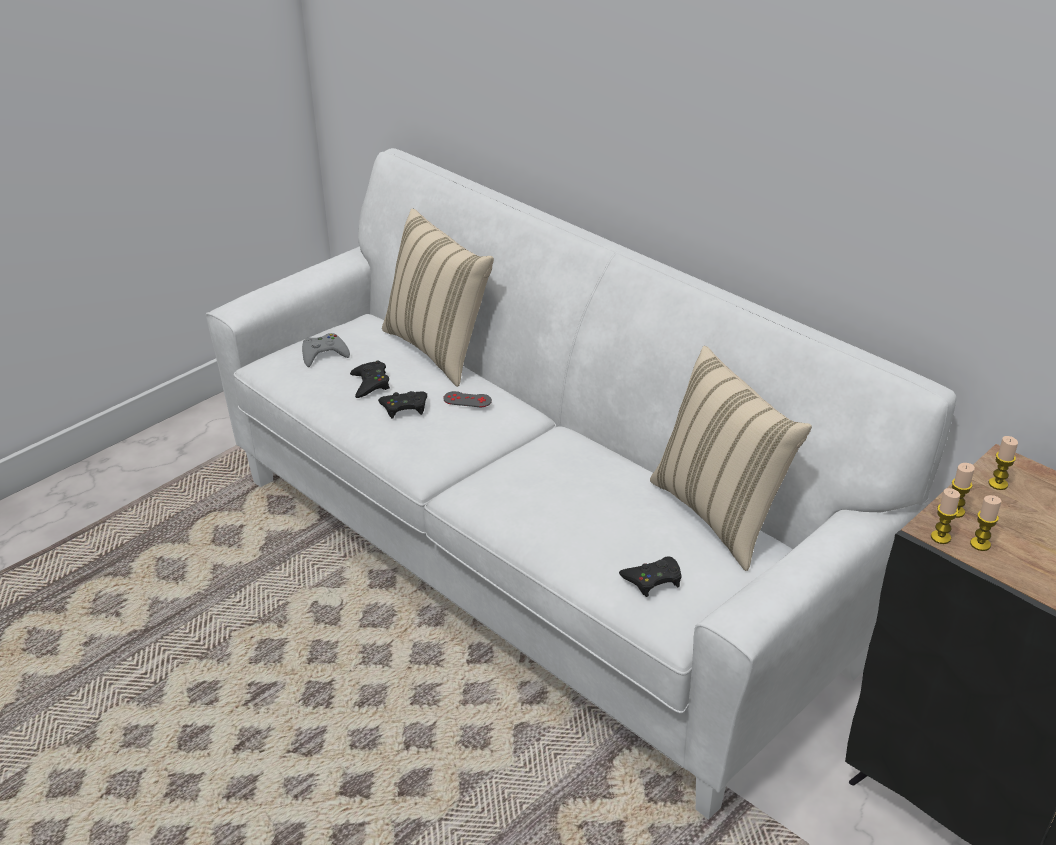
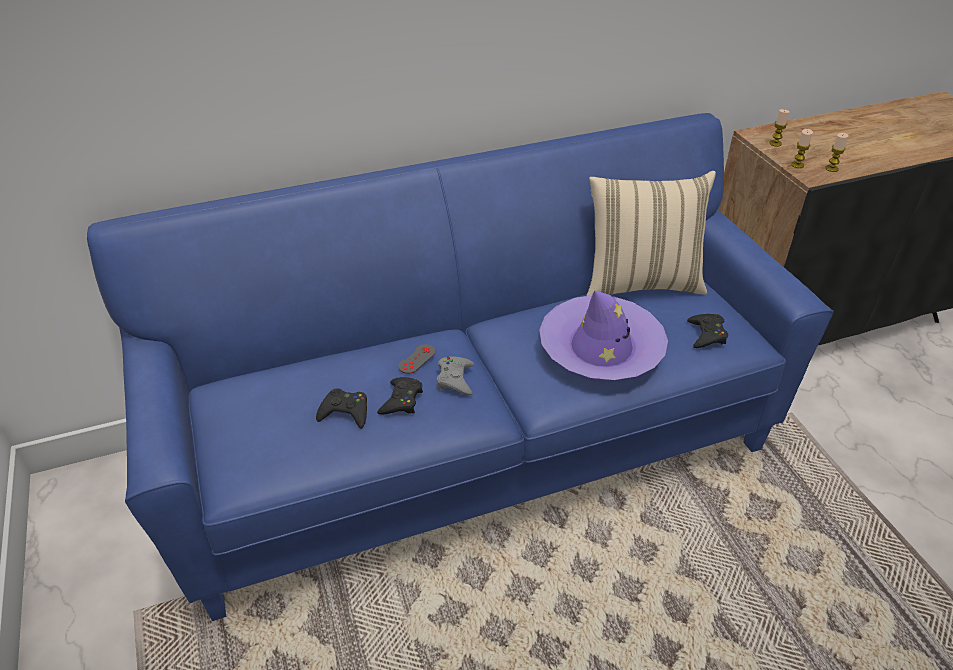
camera: 65 degrees left, 5 degrees up
(324, 354) = (263, 432): grey game controller -> grey game controller (455, 379)
(439, 349) = (316, 354): beige pillow -> none
(531, 566) = (475, 450): white sofa -> blue sofa
(566, 506) = (601, 348): none -> purple hat
(940, 537) = (821, 178): candle -> none

